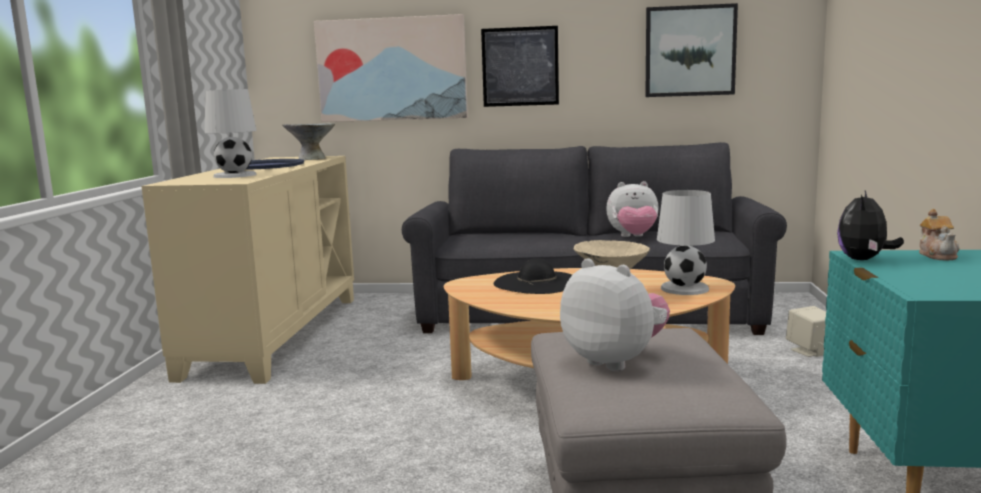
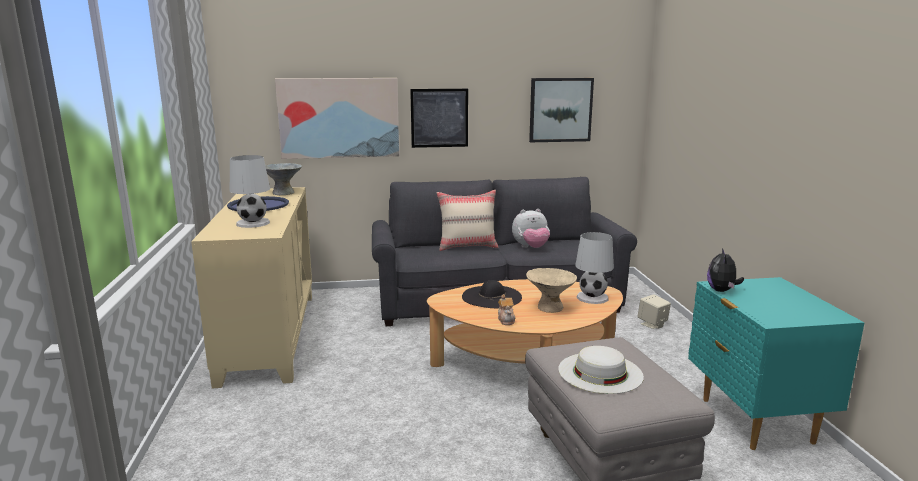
camera: 15 degrees left, 5 degrees up
(546, 234) = (467, 246): none -> beige pillow
(615, 361) = (600, 372): plush toy -> white hat
(938, 255) = (758, 284): teapot -> teapot (506, 320)

